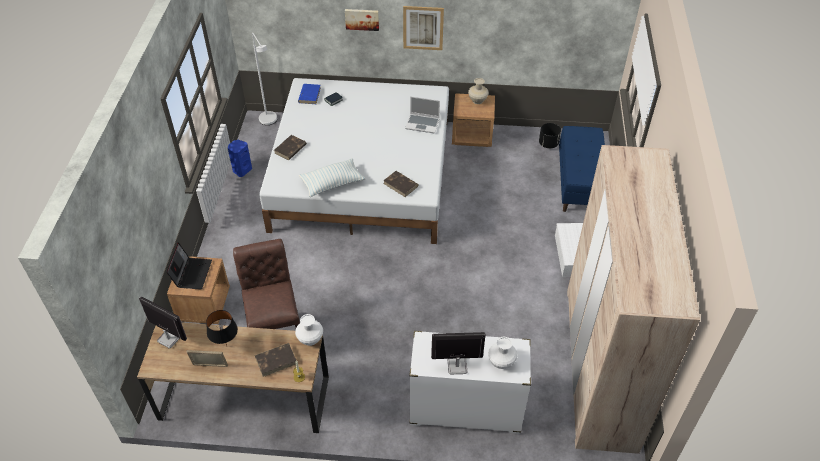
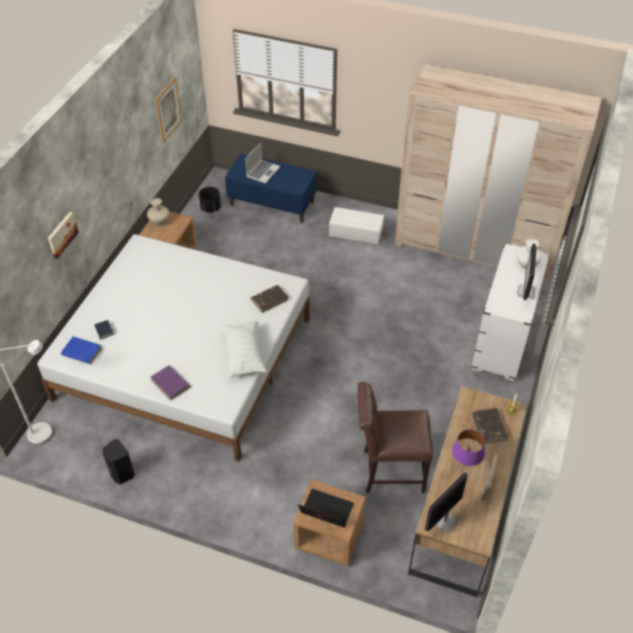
camera: 75 degrees left, 0 degrees up
(227, 346) = (464, 467): black table lamp -> purple table lamp
(242, 170) = (121, 474): blue speaker -> black speaker
(290, 149) = (170, 384): brown book -> purple book
(310, 339) = (468, 396): white vase -> none
(423, 28) = (101, 194): picture -> picture (168, 110)
(423, 124) = (185, 264): laptop -> laptop (263, 172)

